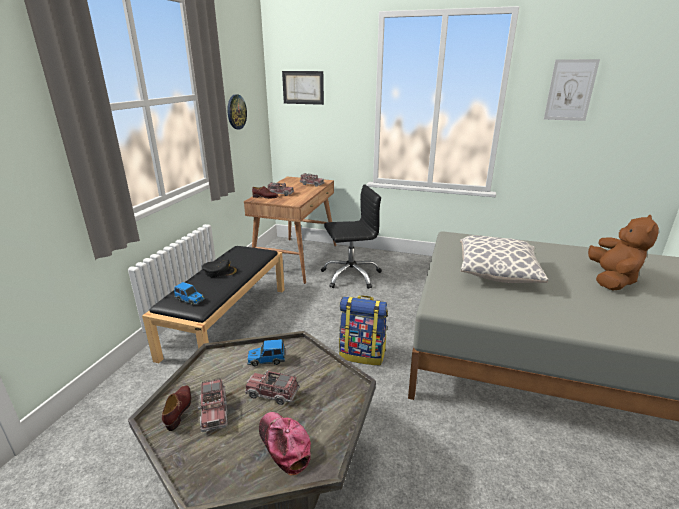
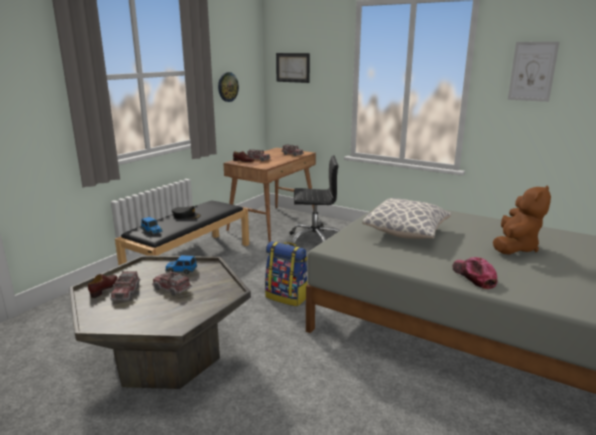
camera: 15 degrees right, 5 degrees down
(284, 445) = (160, 315): cap -> cap (474, 277)

